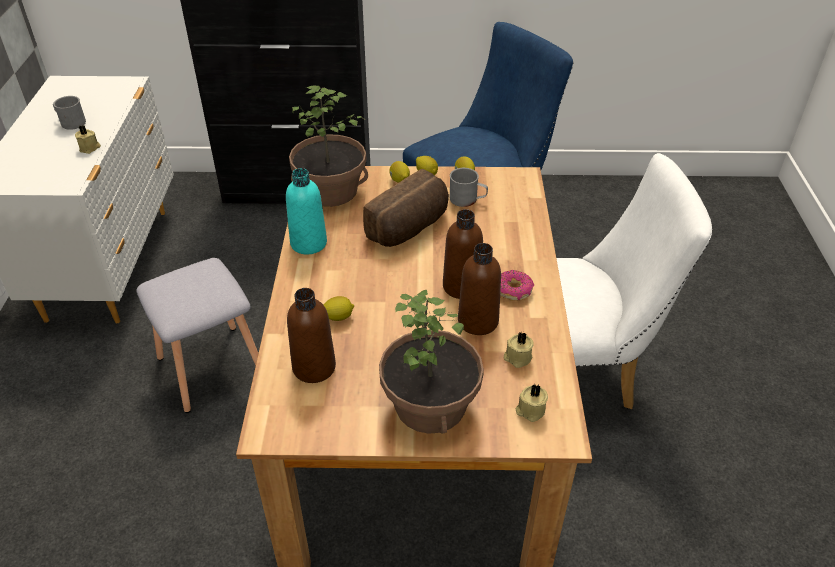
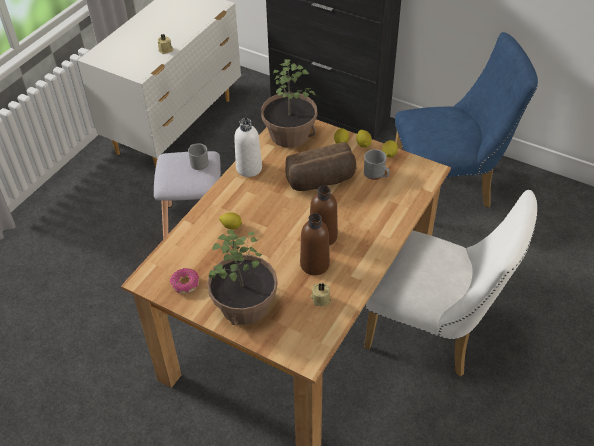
camera: 30 degrees right, 5 degrees up
(70, 122) = (166, 26): grey mug -> grey mug (198, 162)
(308, 243) = (249, 168): turquoise bottle -> white bottle
(314, 367) = (195, 252): brown bottle -> none
(513, 290) = (354, 253): donut -> donut (185, 284)
(530, 410) = (301, 335): beige candle -> none

